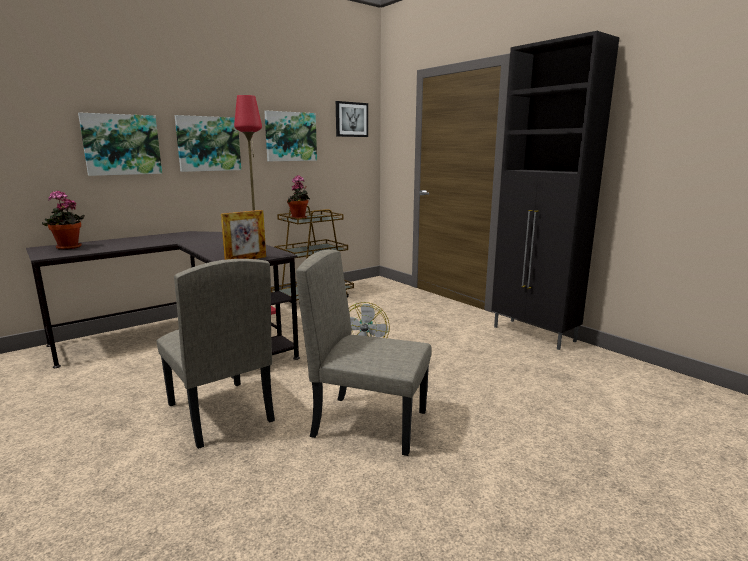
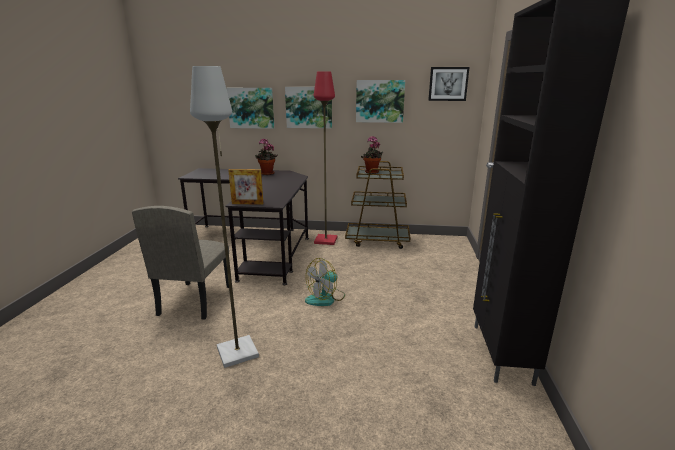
camera: 45 degrees right, 5 degrees up
(68, 248) = (209, 172): potted plant -> potted plant (266, 174)
(370, 423) = (238, 351): beige chair -> grey floor lamp

